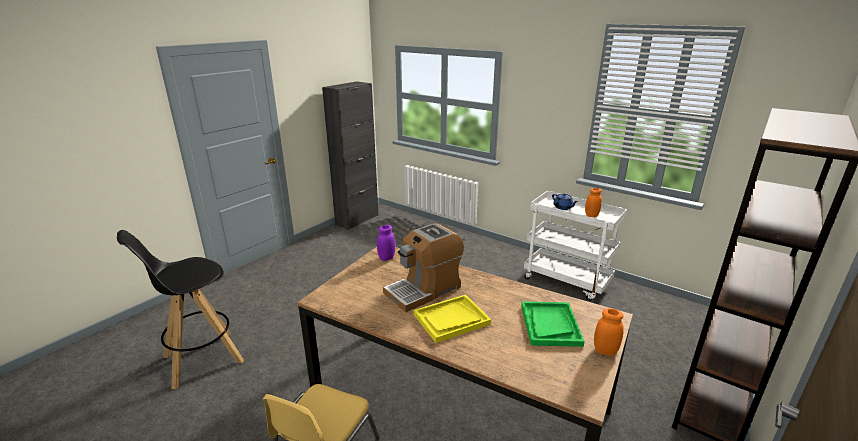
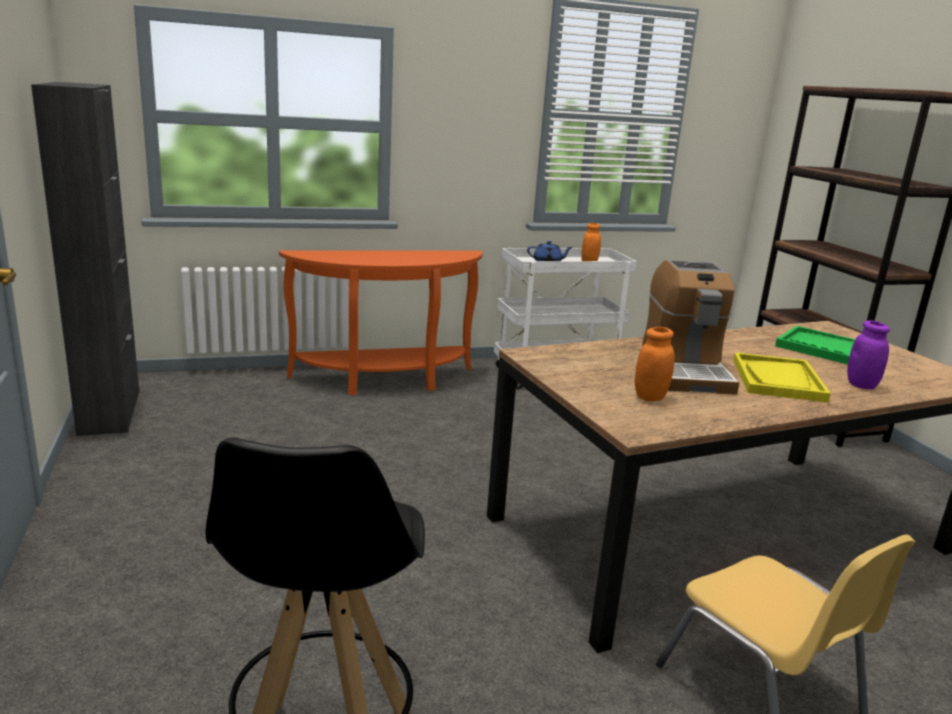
camera: 55 degrees left, 5 degrees down
(386, 258) = (557, 360): purple jar -> purple jar (861, 385)
(470, 247) = (385, 381): none -> orange console table
(605, 351) = (890, 349): orange jar -> orange jar (650, 397)

